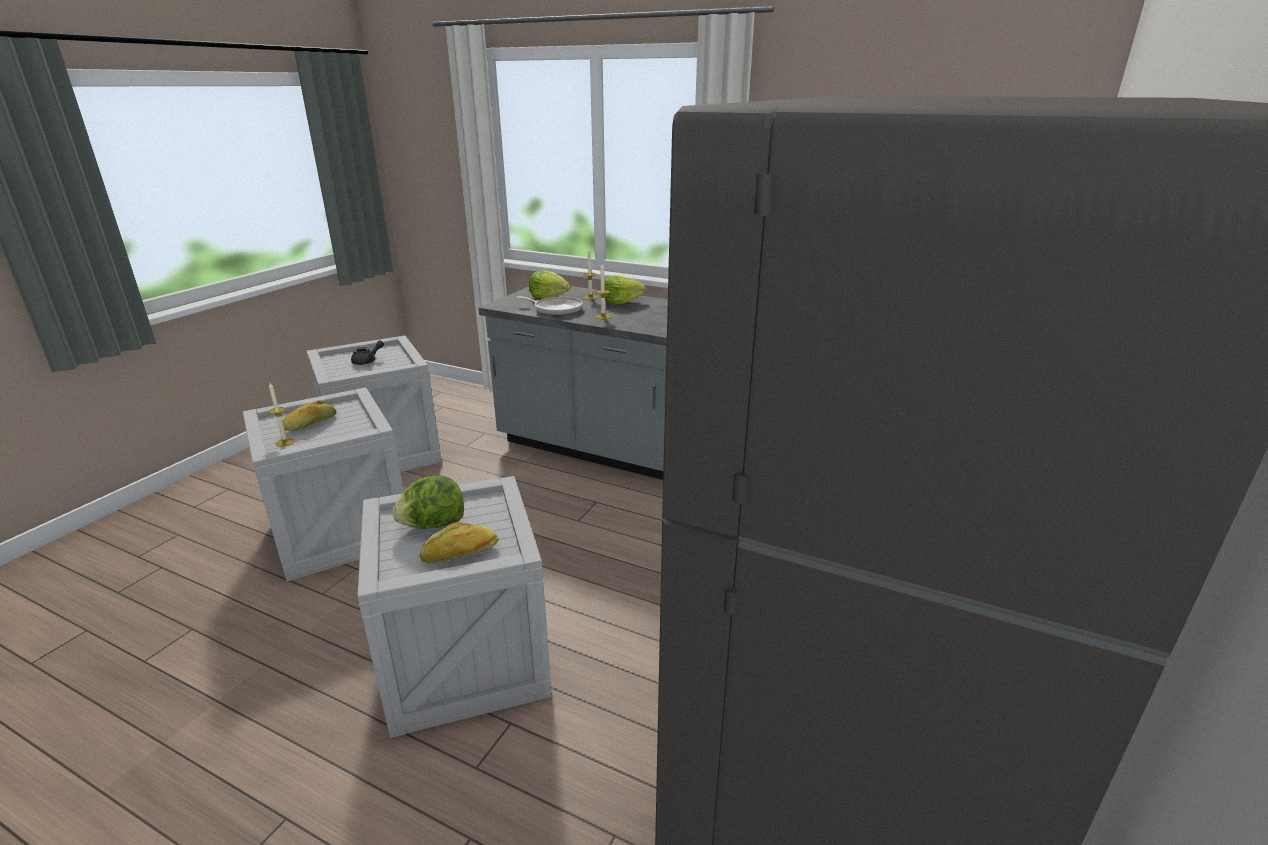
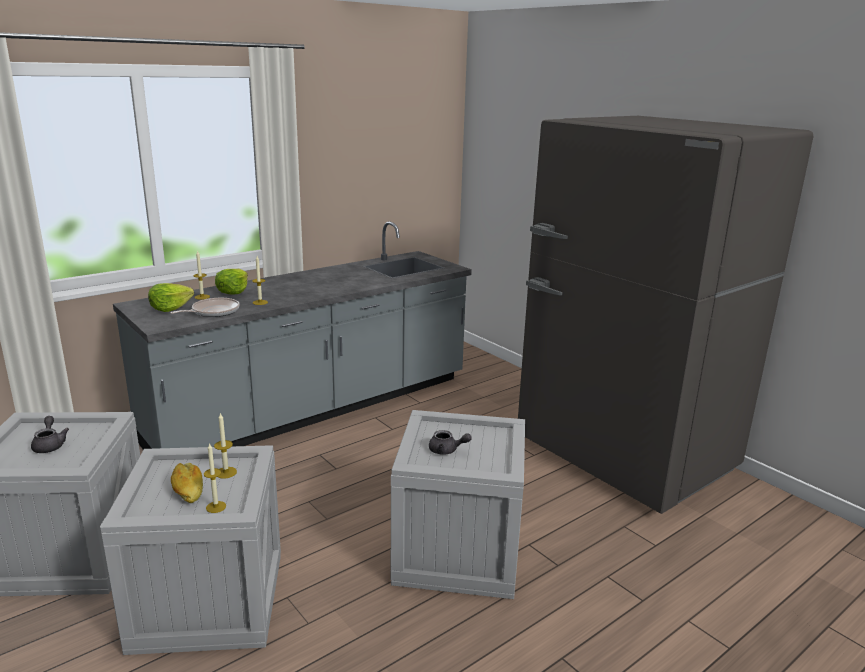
camera: 65 degrees left, 5 degrees down
(344, 429) = (226, 472): none -> candle
(433, 525) = (447, 450): lettuce -> grey teapot
(460, 554) = (491, 446): bread -> none

